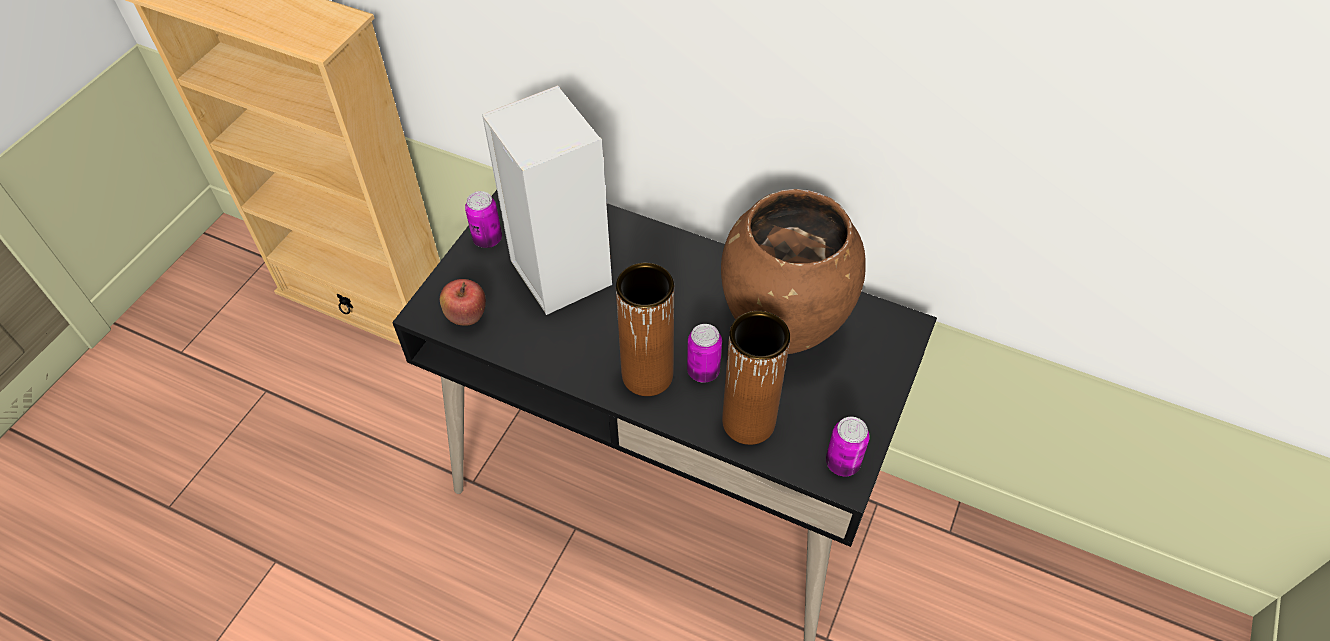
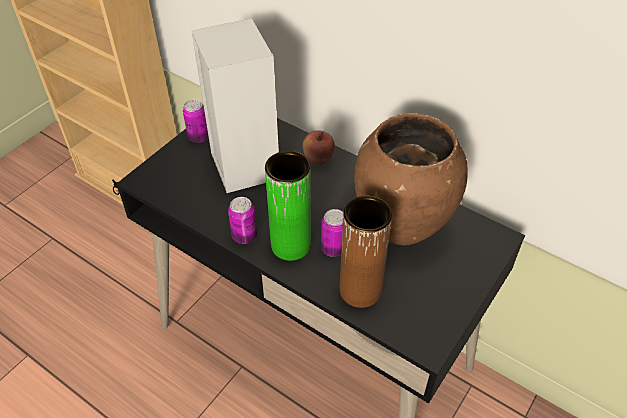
camera: 10 degrees right, 5 degrees down
(466, 317) = (169, 187): apple -> apple (318, 160)
(647, 375) = (290, 245): brown vase -> green vase
(842, 463) = (428, 333): can -> can (244, 236)

